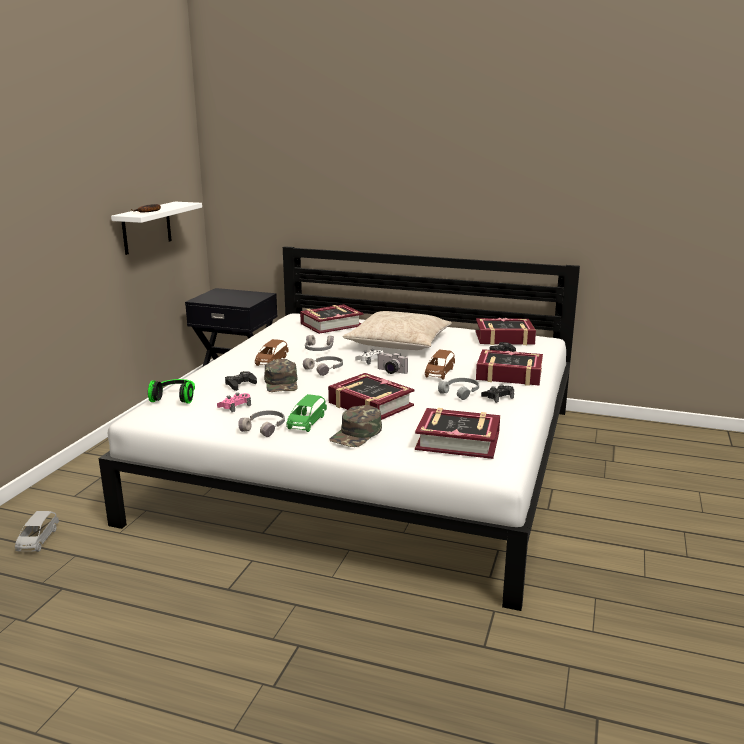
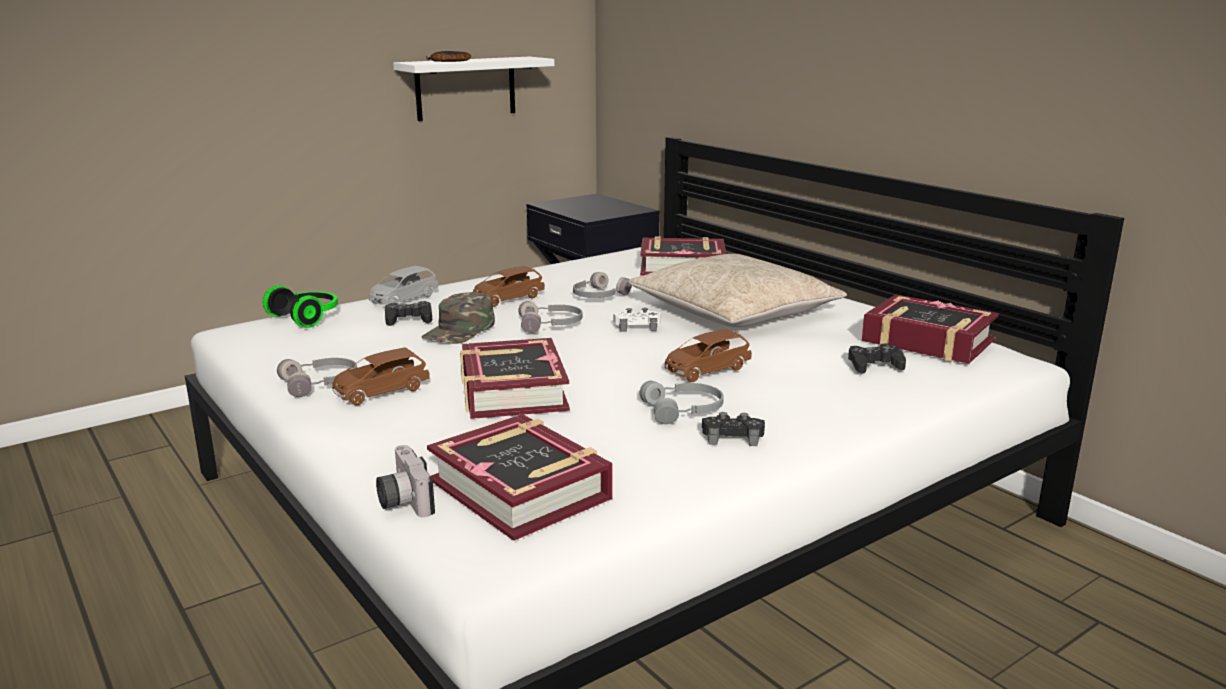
camera: 35 degrees right, 0 degrees up
(38, 540) = (122, 464): grey toy car -> grey toy car (403, 299)
(235, 406) = (347, 345): pink game controller -> none
(306, 422) = (381, 392): green toy car -> brown toy car
(357, 434) = (403, 429): green cap -> none
(390, 372) = (633, 350): camera -> camera (402, 500)
(509, 375) = (825, 404): book -> none

